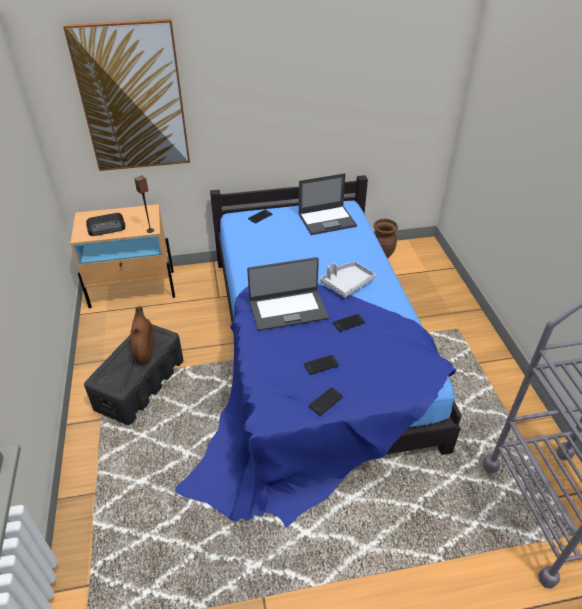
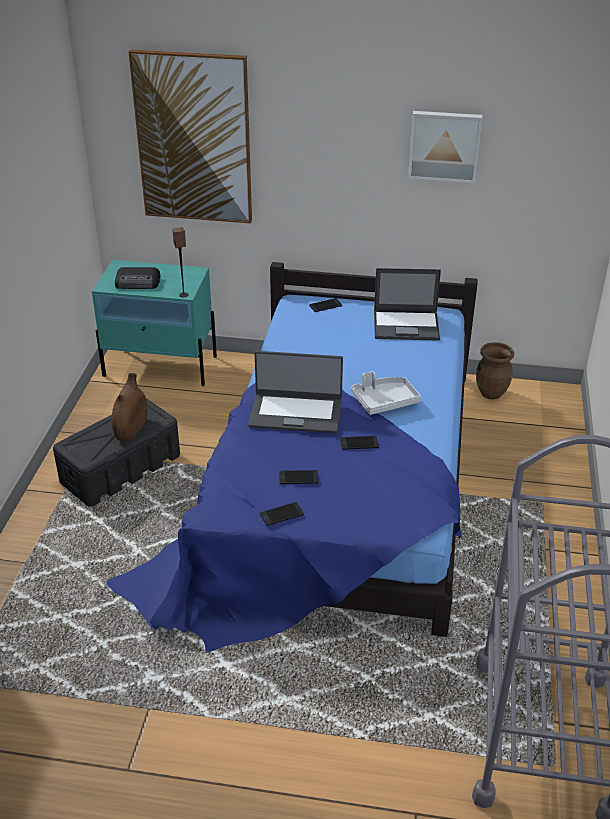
camera: 20 degrees right, 5 degrees down
(133, 289) = (161, 366): beige nightstand -> turquoise nightstand
(337, 76) = (444, 145): none -> picture

